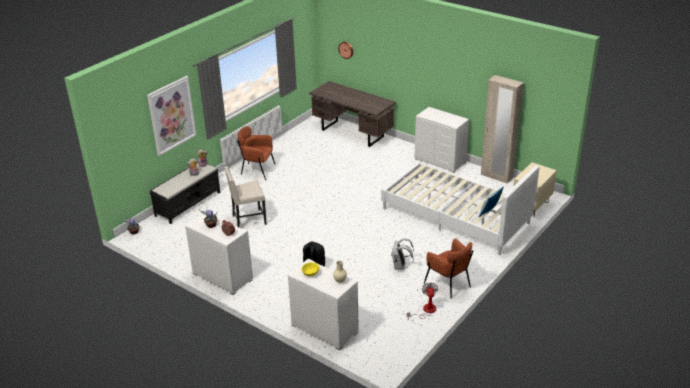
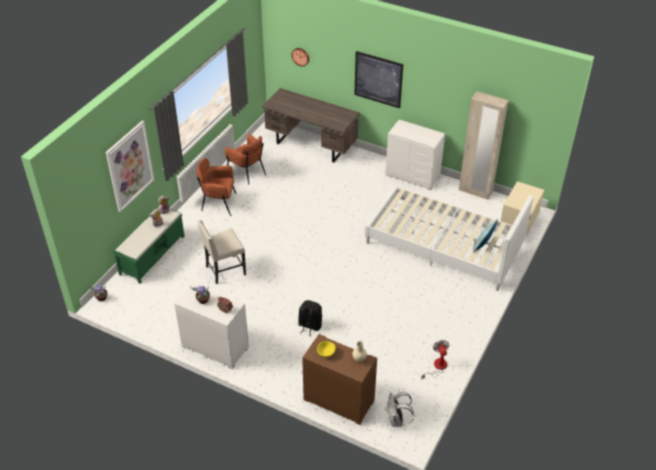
camera: 10 degrees left, 10 degrees up
(188, 203) = (152, 254): black bench -> green bench
(324, 329) = (338, 400): white dresser -> brown dresser
(400, 266) = (400, 315): white backpack -> white backpack (397, 420)
(411, 68) = (378, 79): none -> picture
(449, 284) = (453, 332): brown armchair -> brown armchair (247, 173)

